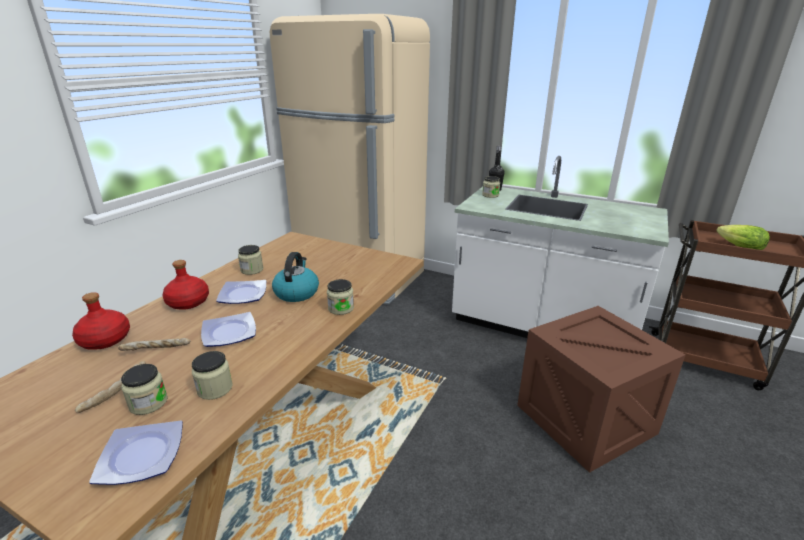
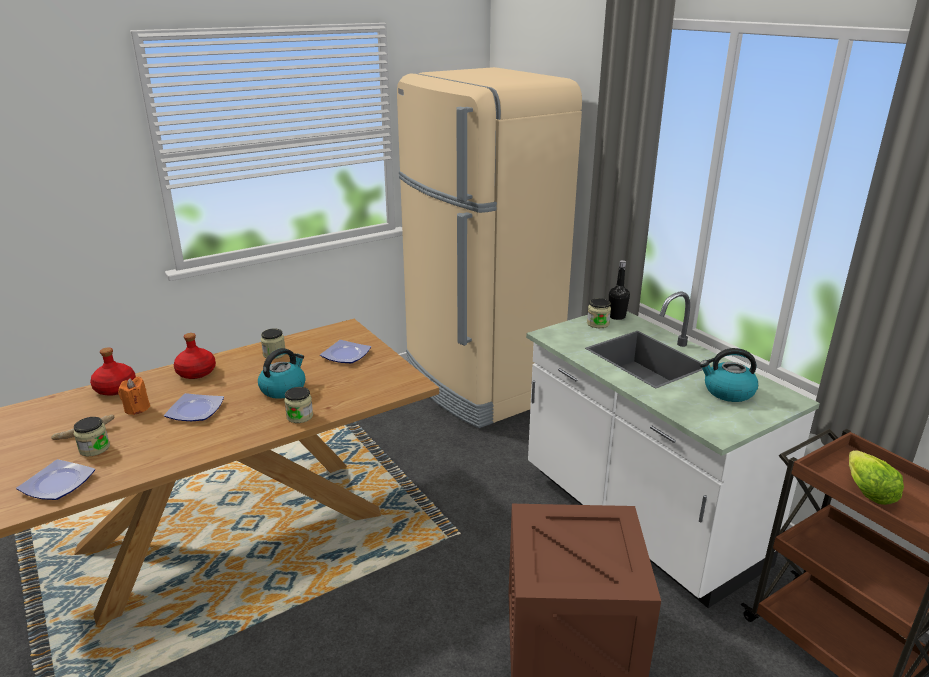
camera: 30 degrees right, 0 degrees up
(157, 350) = (137, 408): bread -> orange candle
(215, 388) = (140, 453): jar -> none
(242, 294) = (241, 377): plate -> plate (345, 354)
(618, 213) = (728, 392): none -> kettle

